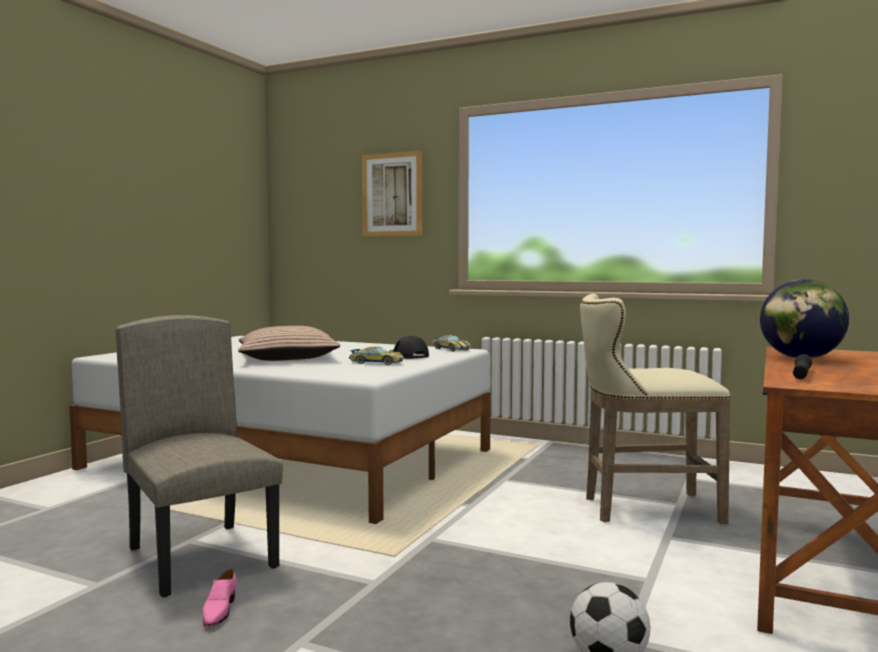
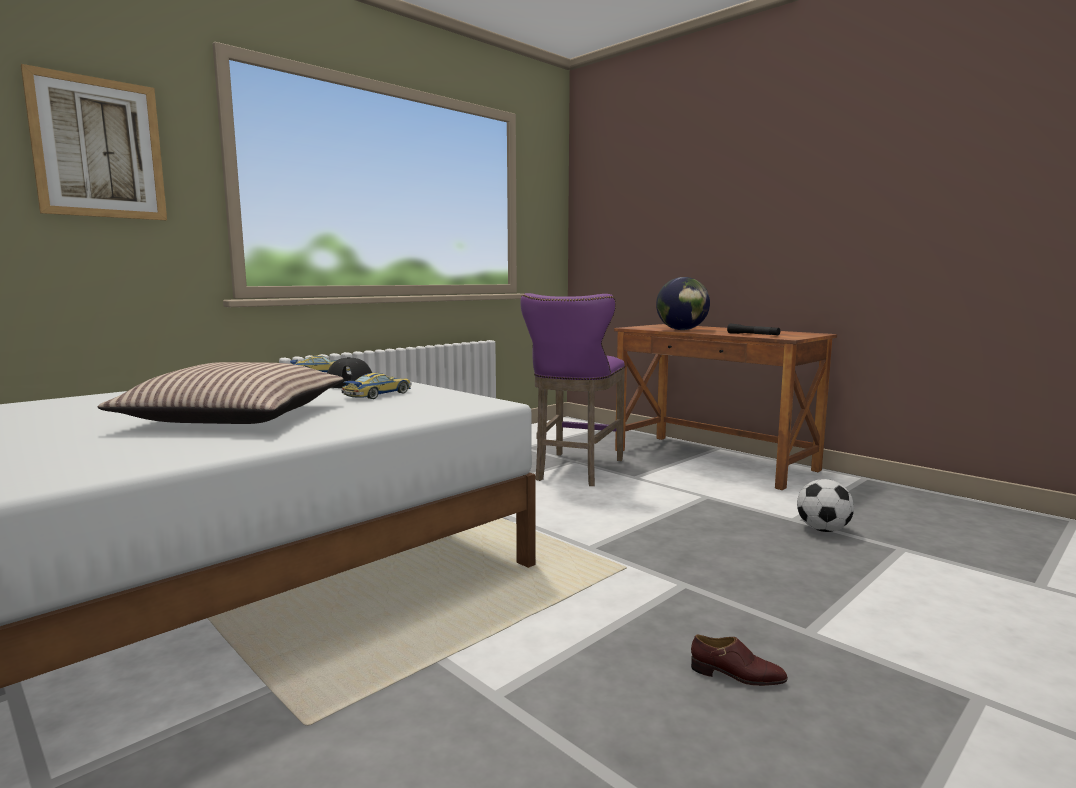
camera: 70 degrees left, 5 degrees up
(202, 557) = (568, 684): beige chair -> none
(219, 611) = (737, 675): pink shoe -> brown shoe
(643, 508) = (575, 471): beige stool -> purple stool

